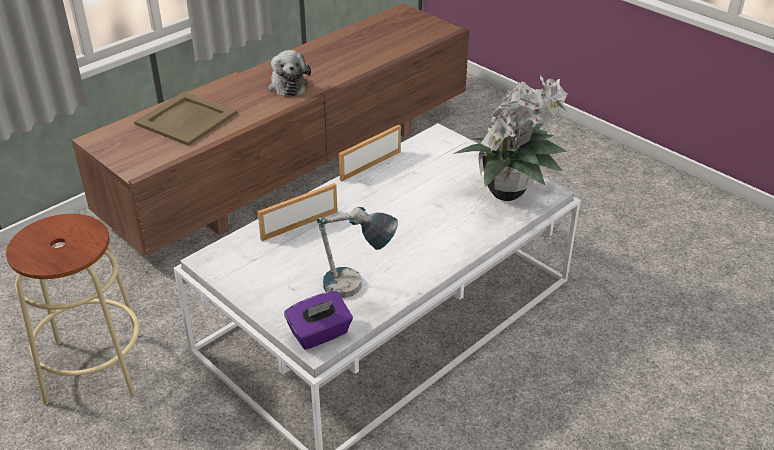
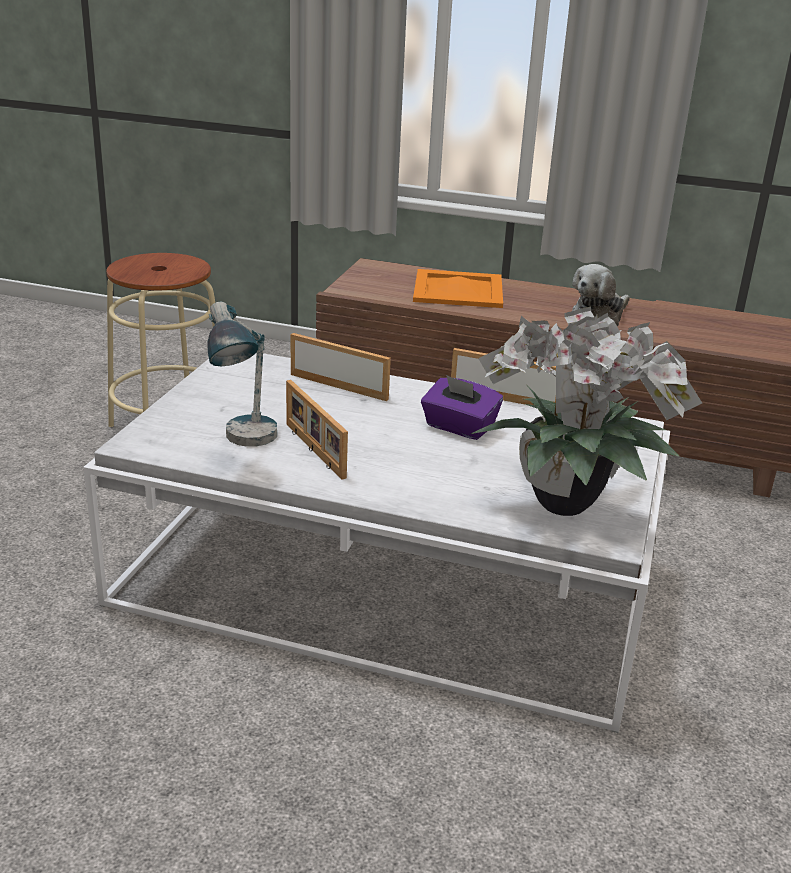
camera: 60 degrees right, 10 degrees down
(187, 119) = (459, 290): beige tray -> orange tray
(320, 334) = (154, 441): purple tissue box -> purple tissue box (459, 427)
(384, 264) = (313, 450): none -> picture frame

